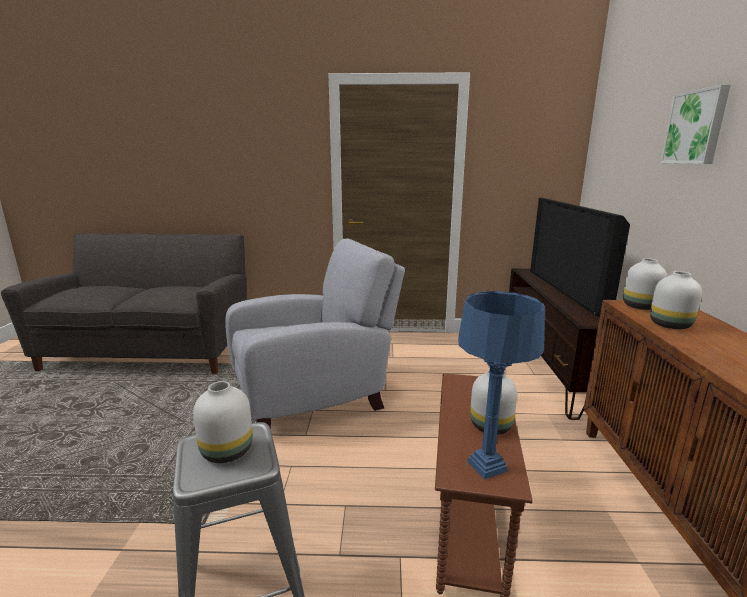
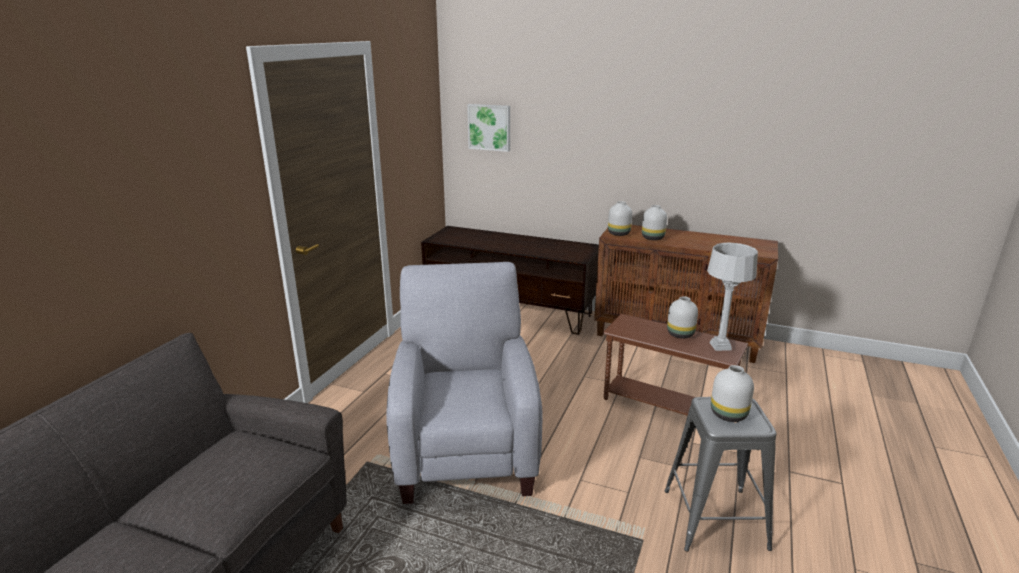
camera: 70 degrees left, 5 degrees up
(487, 466) = (720, 346): blue table lamp -> grey table lamp
(568, 290) = (506, 242): television -> none
(696, 127) = (589, 107): picture -> picture (490, 127)

